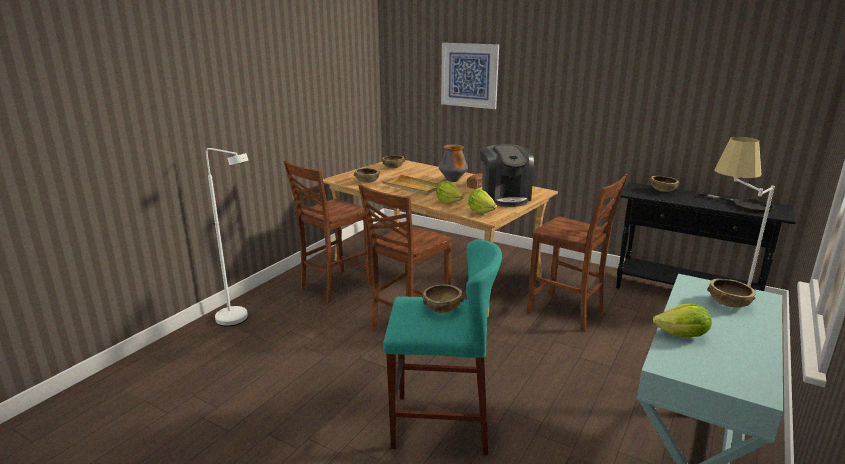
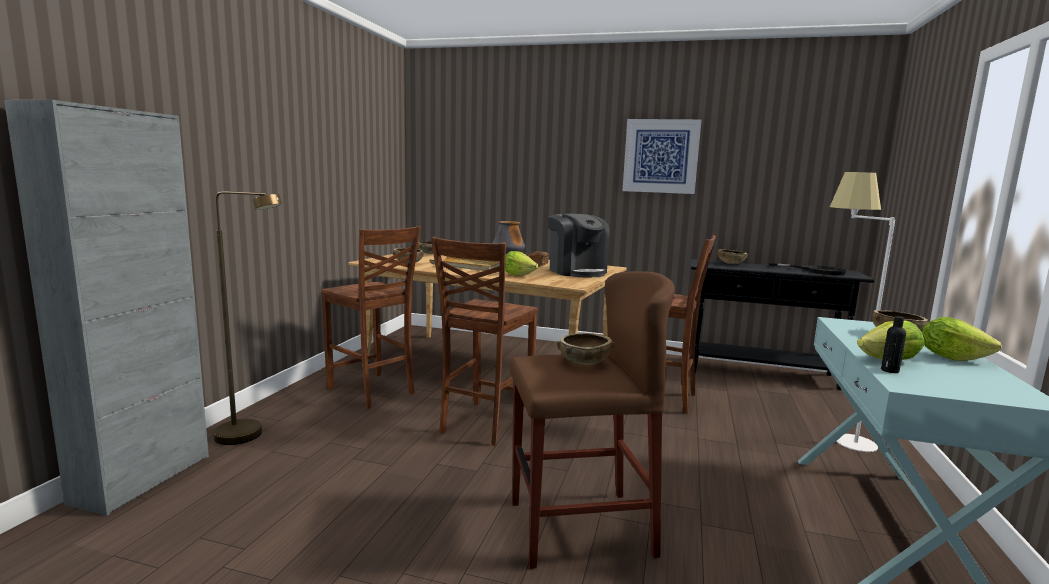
camera: 15 degrees left, 10 degrees down
(167, 347) = (143, 479): none -> grey cabinet
(239, 320) = (250, 436): white floor lamp -> brown floor lamp
(334, 287) = (372, 391): brown chair -> brown chair turned 75 degrees counterclockwise
(440, 423) = (580, 528): turquoise stool -> brown stool
(469, 75) = (512, 154): picture -> picture (661, 156)
(481, 211) = (561, 281): lettuce -> lettuce (951, 357)
(668, 347) = (889, 370): none -> black bottle

